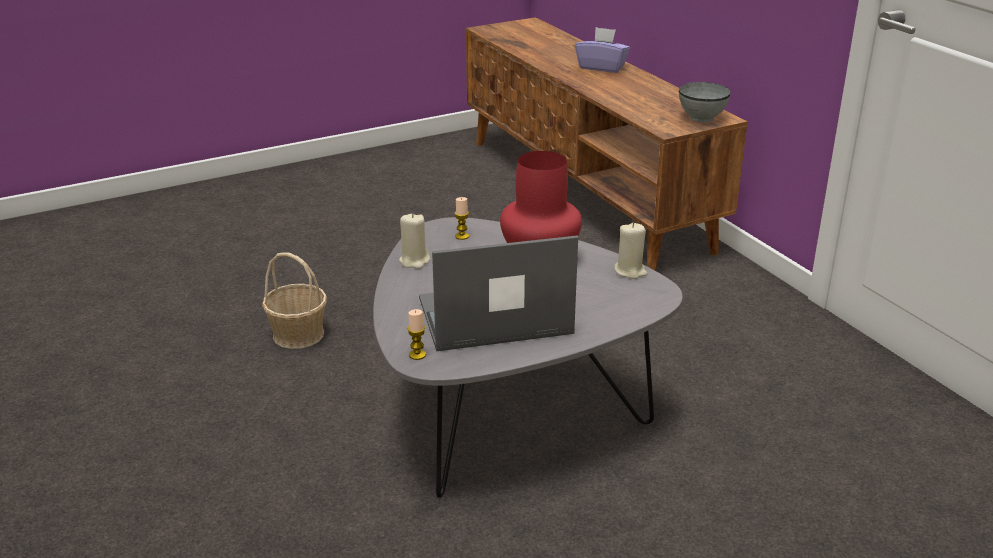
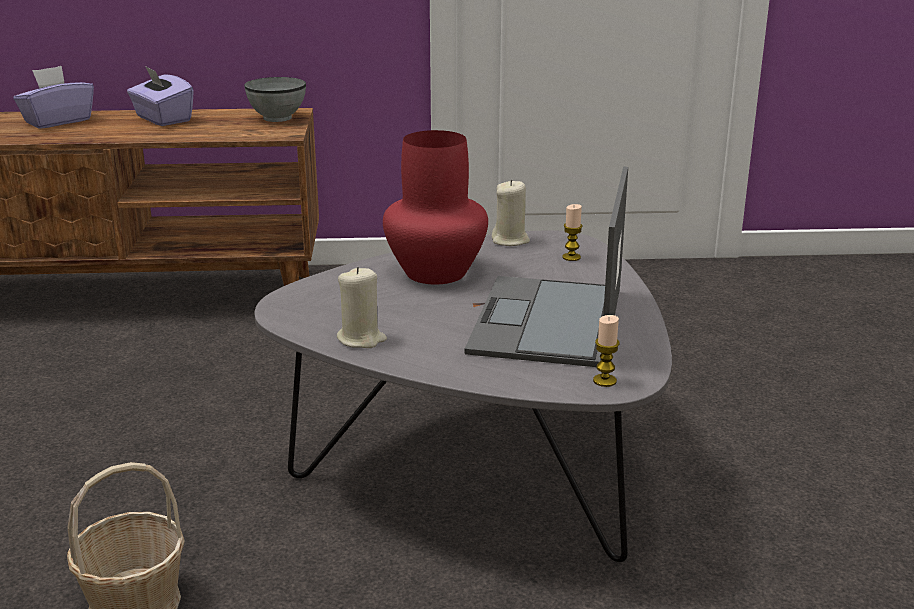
camera: 65 degrees left, 5 degrees down
(462, 236) = (328, 300): candle -> candle (571, 257)
(647, 89) = (162, 119): none -> purple tissue box

